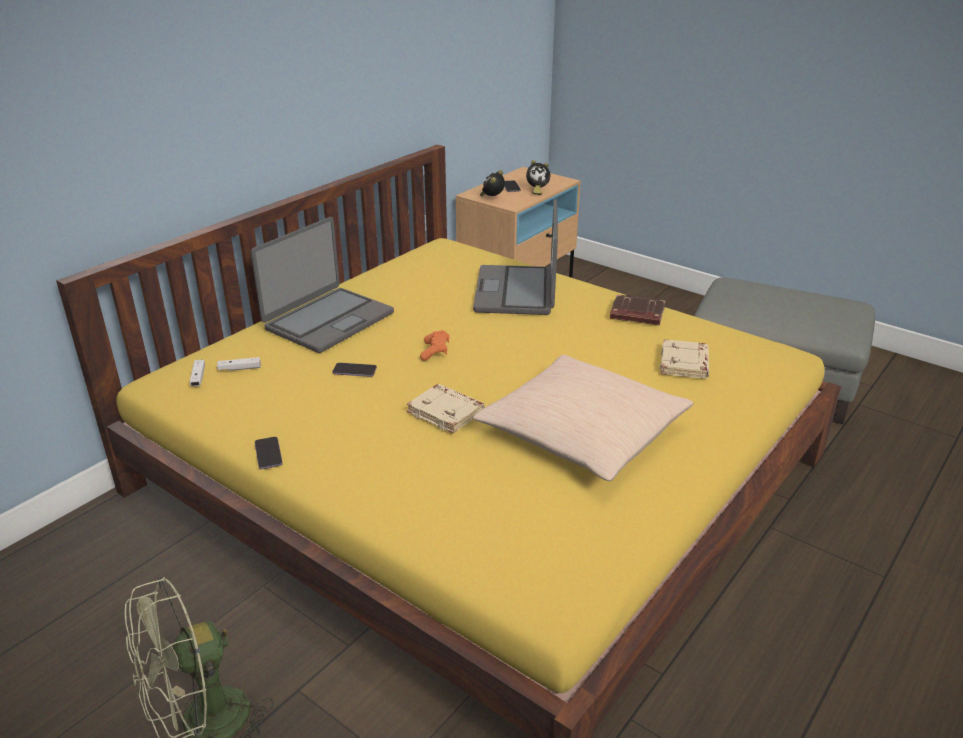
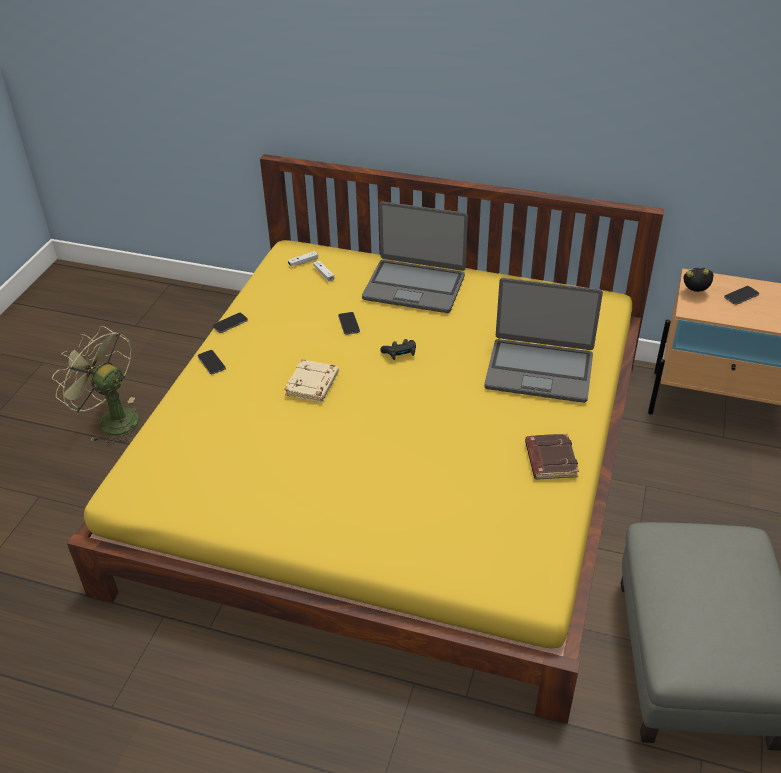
camera: 70 degrees right, 10 degrees up
(340, 482) = (211, 363): none -> phone
(435, 352) = (400, 354): orange game controller -> black game controller
(516, 292) = (539, 370): laptop -> laptop turned 150 degrees counterclockwise
(536, 191) = (749, 315): alarm clock -> none
(582, 433) = (320, 464): beige pillow -> none
(685, 364) = (469, 510): beige book -> none

